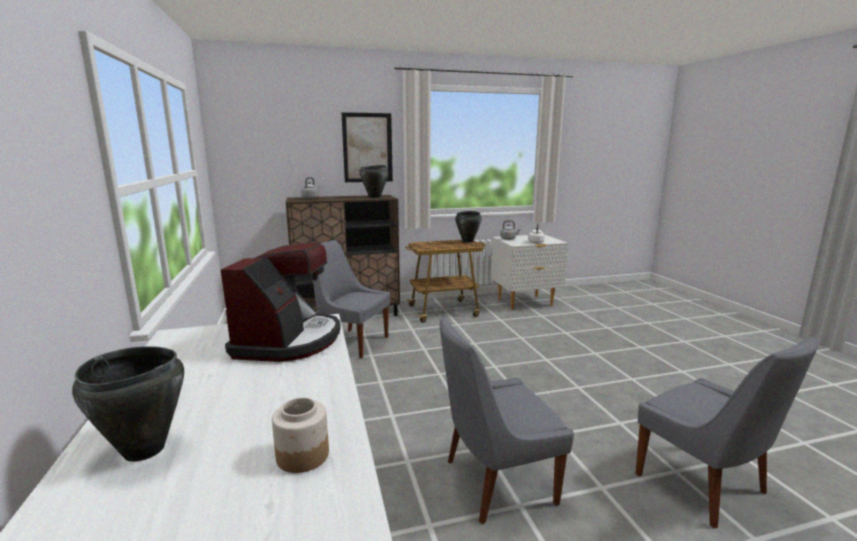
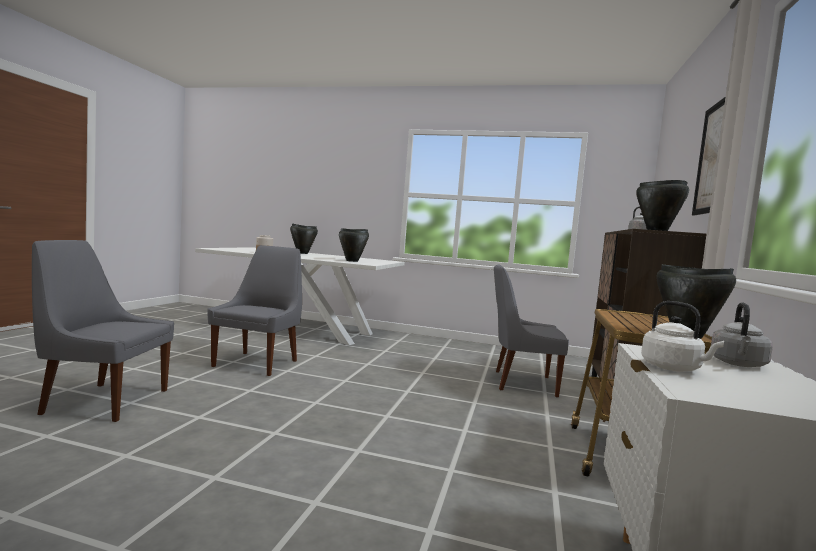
camera: 120 degrees right, 10 degrees down
(288, 340) = (352, 261): coffee machine -> black cooking pot
(352, 343) = (521, 383): grey chair -> grey chair turned 135 degrees counterclockwise

